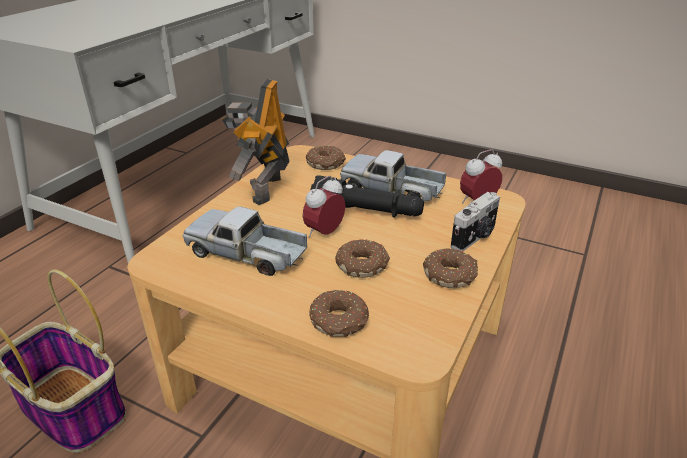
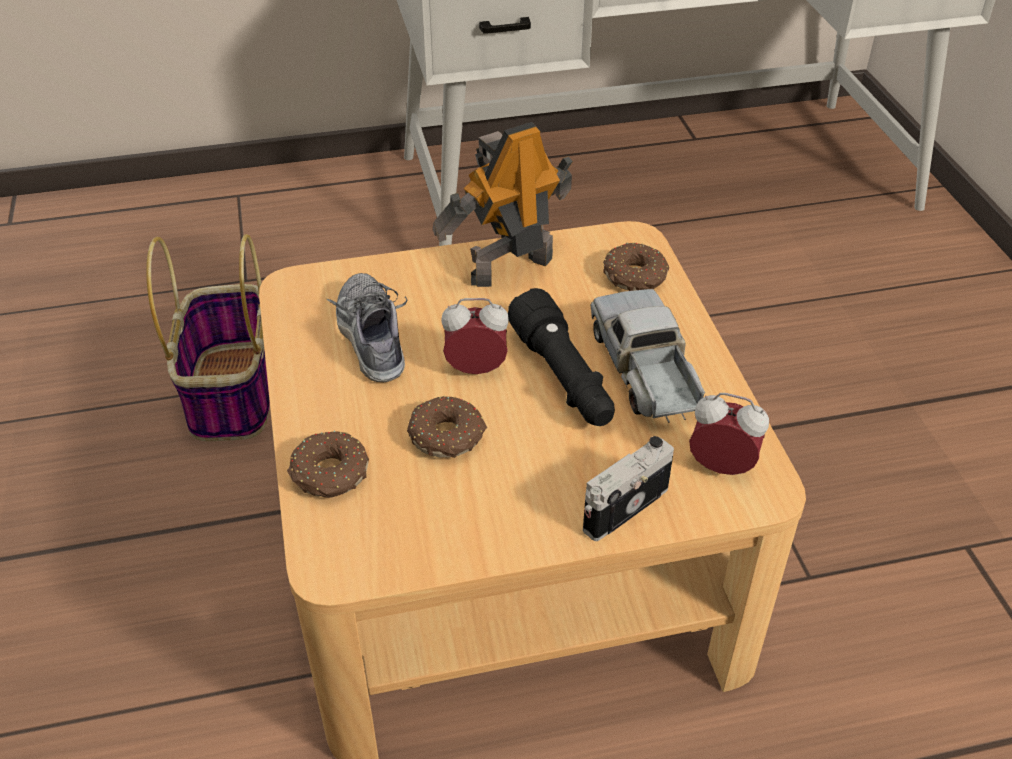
camera: 50 degrees right, 10 degrees up
(247, 253) = (371, 337): toy truck -> shoe
(450, 275) = (509, 523): donut -> none
(475, 237) = (622, 506): camera -> camera turned 135 degrees clockwise

